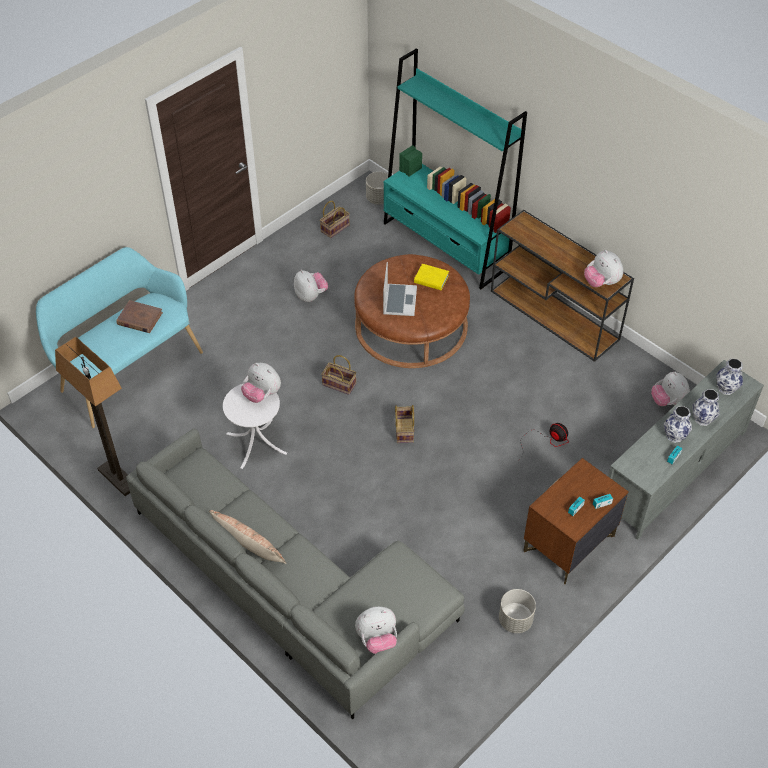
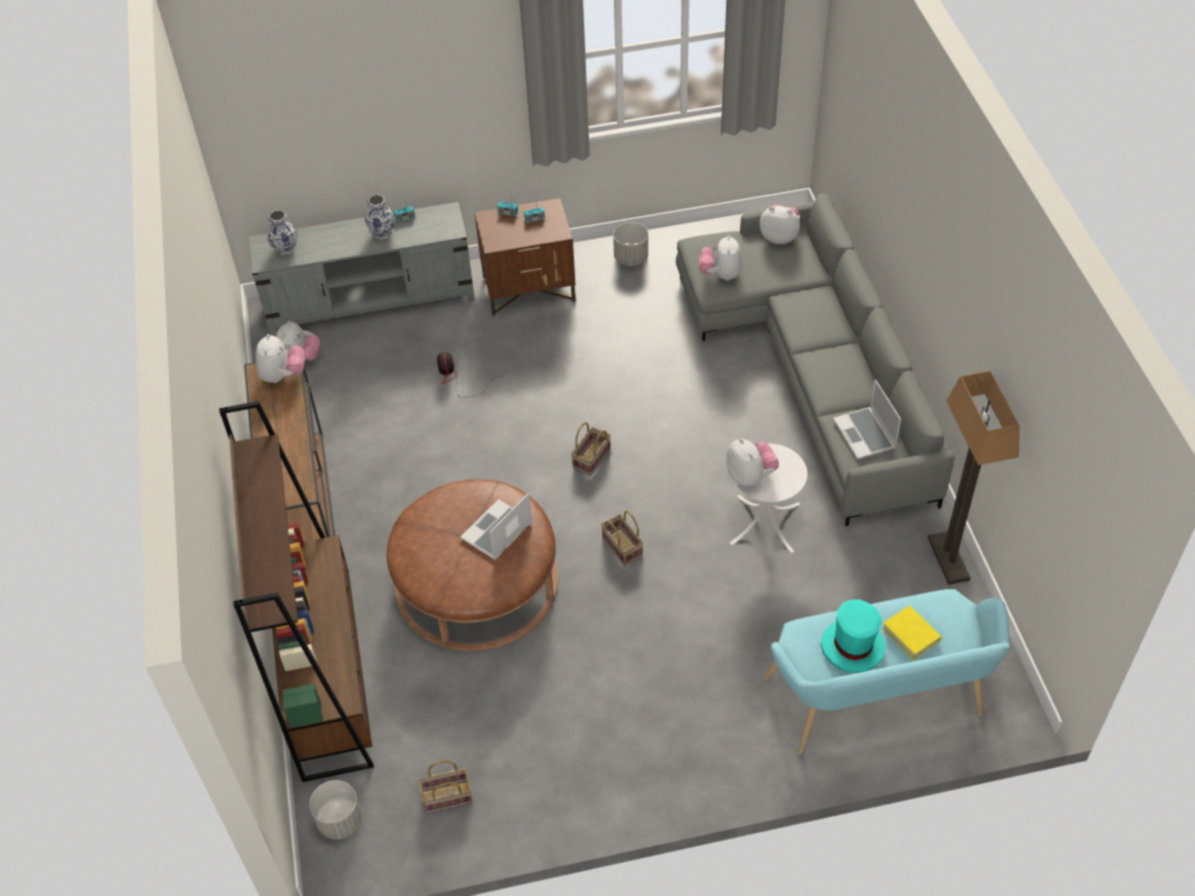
camera: 145 degrees left, 0 degrees up
(139, 319) = (852, 647): brown book -> turquoise hat
(204, 483) = (865, 435): none -> laptop
(248, 546) = (851, 357): pillow -> none
(311, 296) = (567, 693): plush toy -> plush toy (720, 274)
(431, 279) = (434, 540): yellow book -> yellow book (911, 635)
(445, 245) = (327, 679): turquoise bookcase -> brown bookcase
(702, 419) = (341, 235): vase -> none

